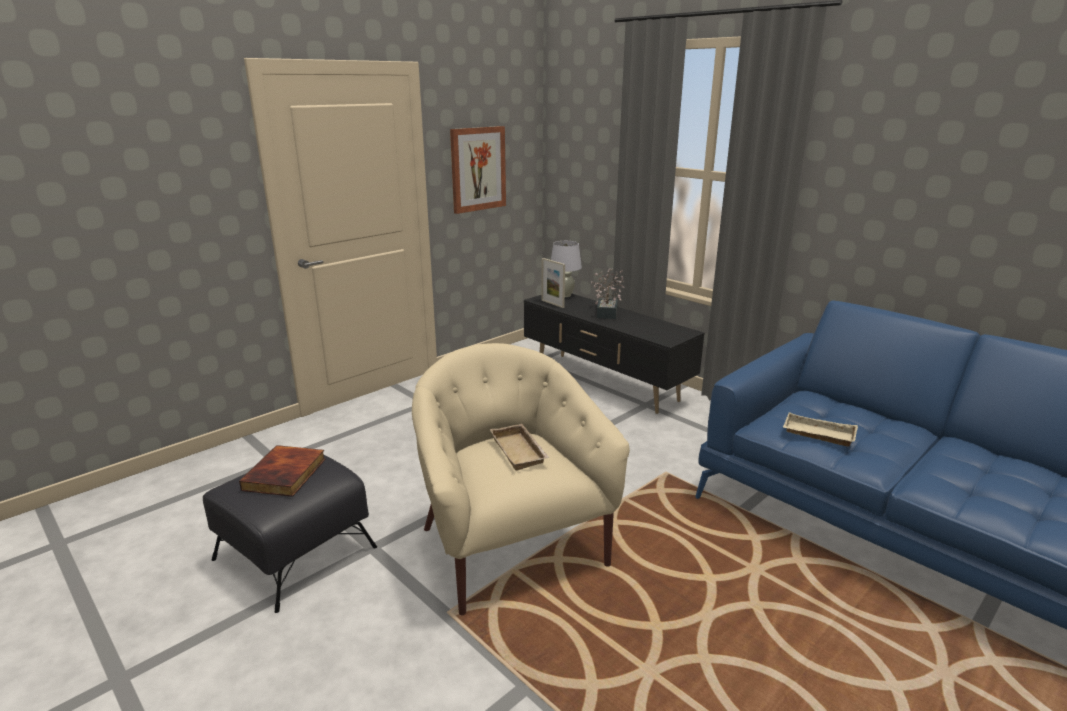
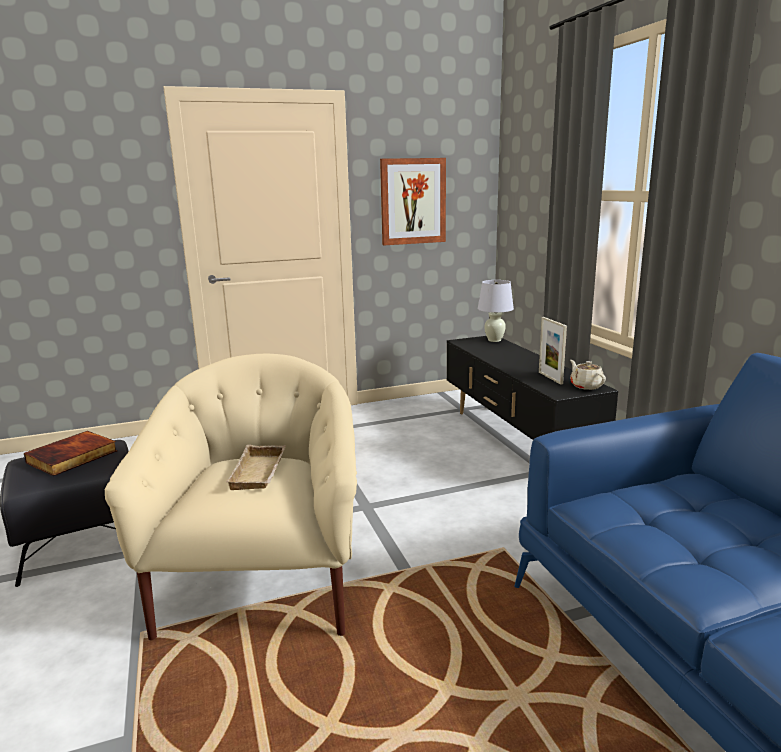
camera: 25 degrees right, 5 degrees down
(552, 304) = (471, 346): picture frame -> picture frame (550, 378)
(607, 312) = (522, 359): potted plant -> none
(679, 331) = (586, 386): none -> beige teapot
(817, 434) = (652, 529): beige tray -> none

